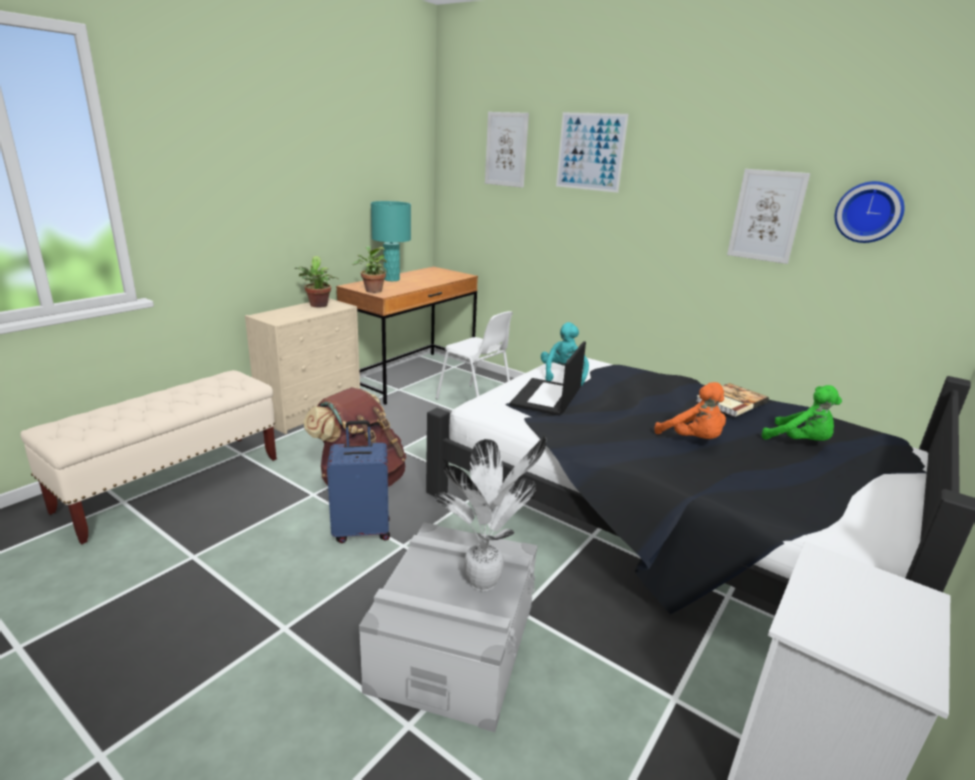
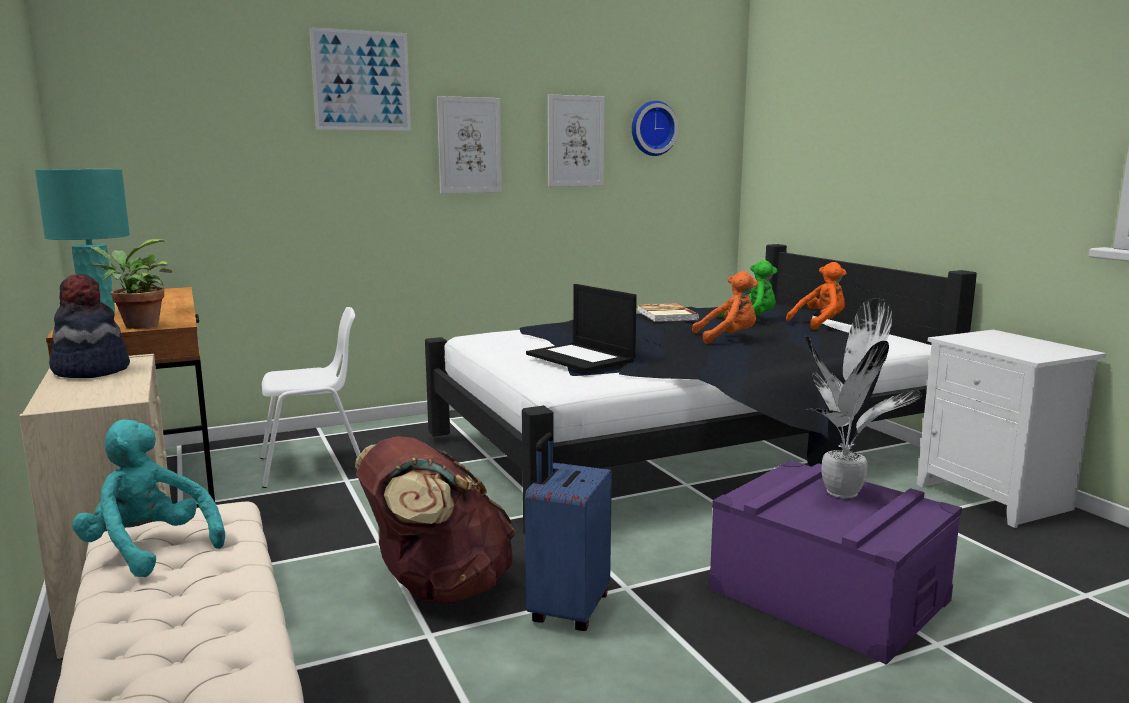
camera: 60 degrees left, 10 degrees down
(318, 306) = (90, 370): potted plant -> hat
(454, 646) = (827, 594): grey storage box -> purple storage box
(506, 149) = (213, 80): picture -> picture (469, 145)
(562, 376) = (521, 346): turquoise plush toy -> turquoise plush toy (149, 549)
(853, 480) = (820, 323): none -> orange plush toy

